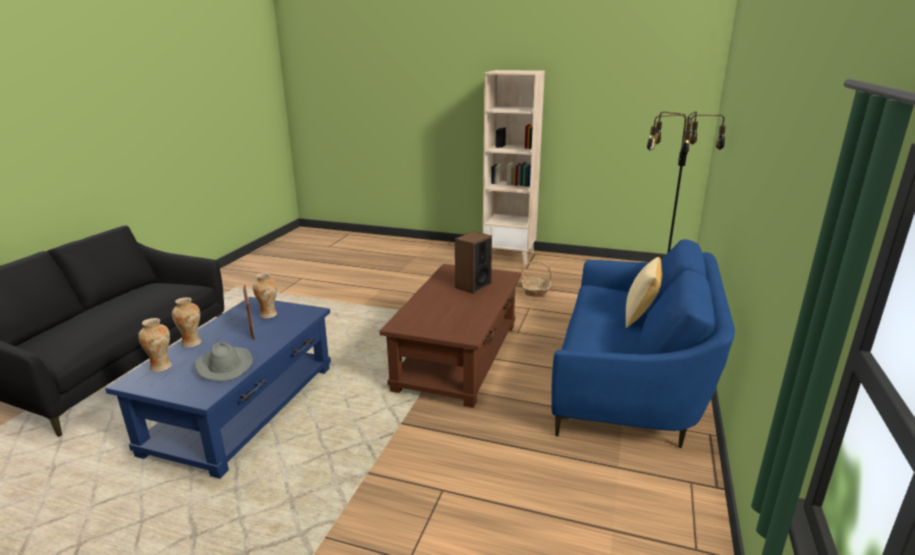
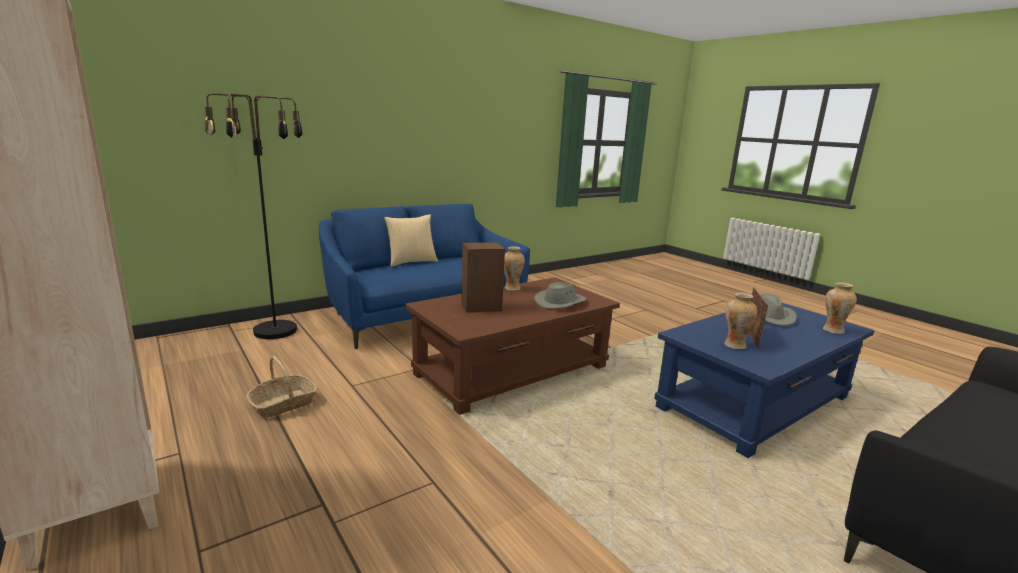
camera: 145 degrees left, 5 degrees down
(192, 343) = (816, 341): vase -> vase (511, 288)
(427, 310) = (560, 302): none -> grey hat

